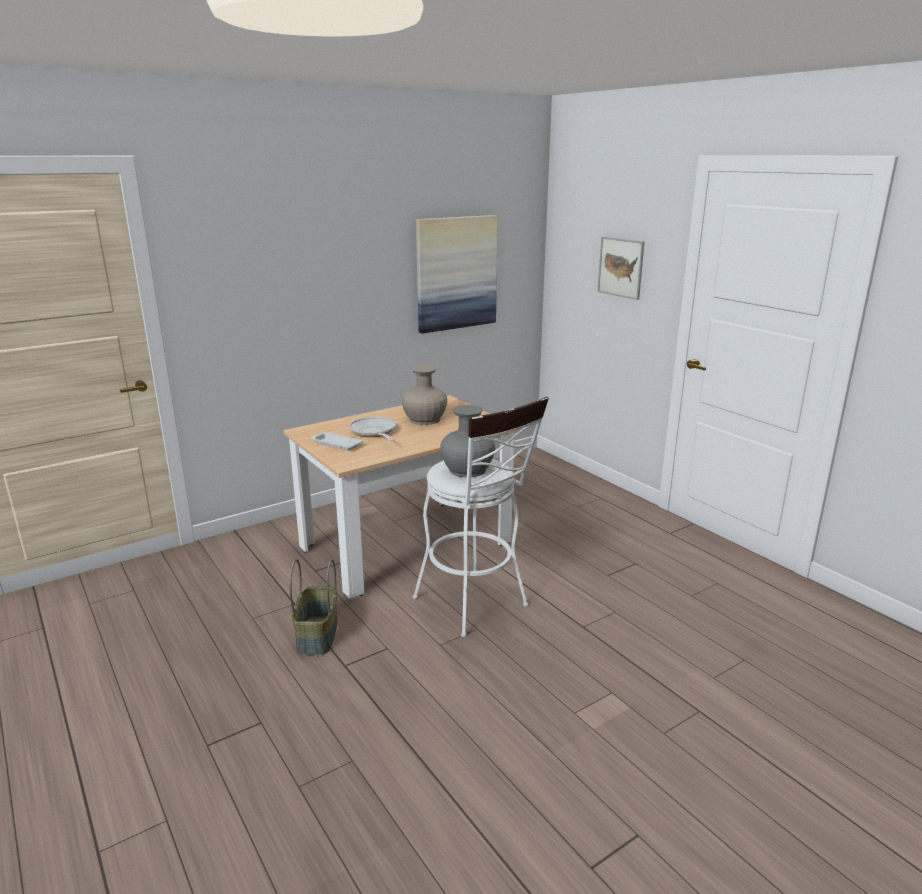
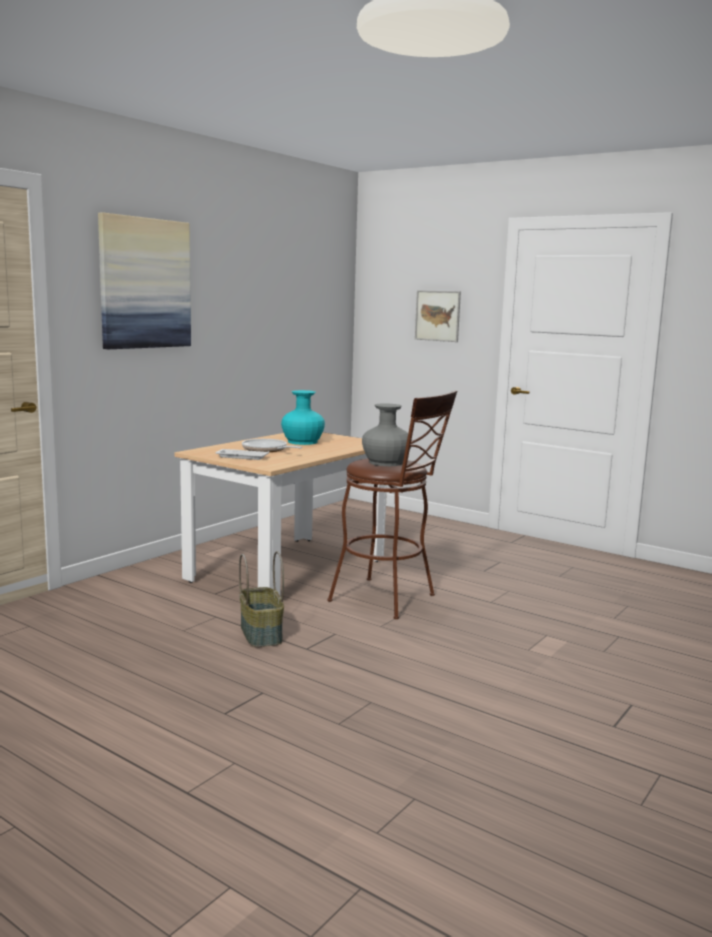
camera: 20 degrees left, 10 degrees down
(424, 419) = (302, 442): beige vase -> turquoise vase
(456, 273) = (290, 321): picture -> picture (145, 283)
(476, 605) = (390, 599): white stool -> brown stool

